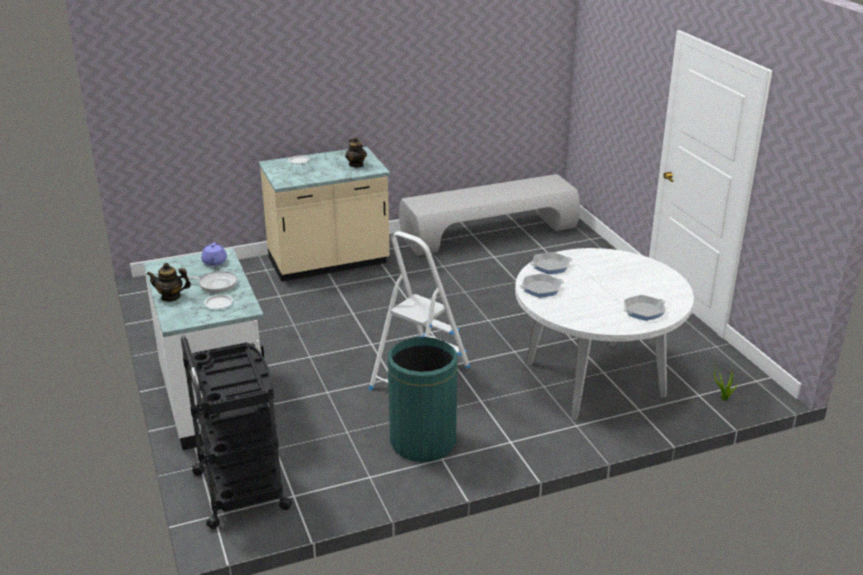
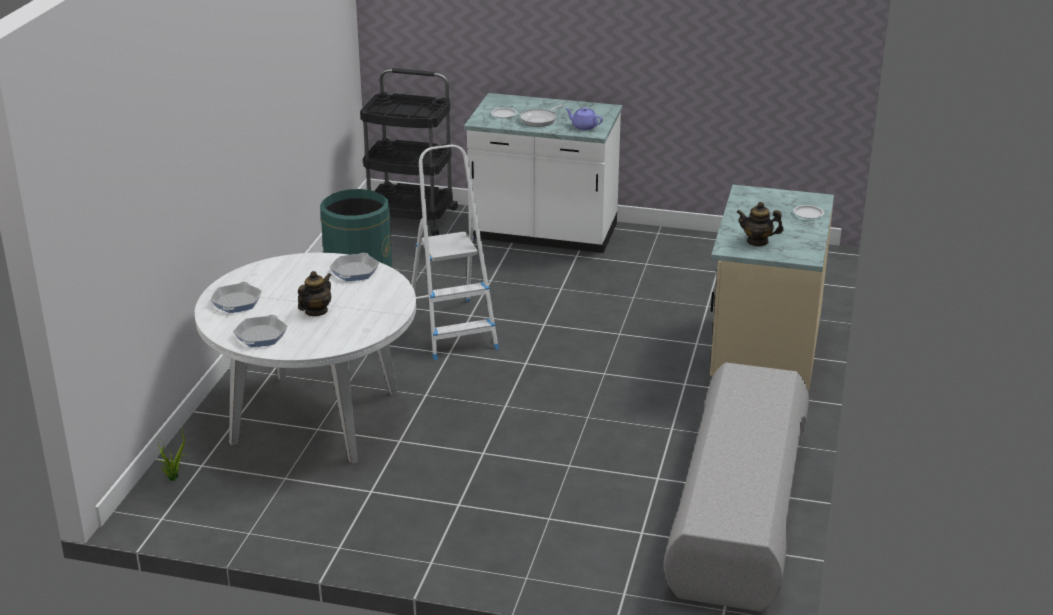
camera: 125 degrees right, 0 degrees up
(171, 297) = (541, 103): teapot -> teapot (316, 311)
(550, 266) = (387, 294): frying pan -> frying pan (261, 336)

